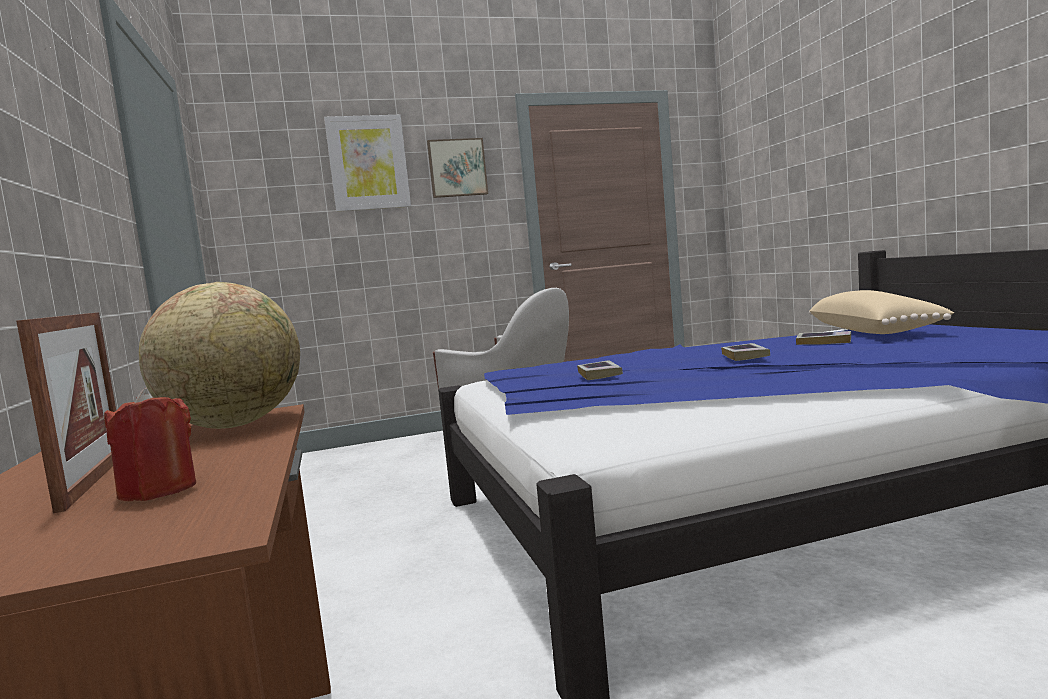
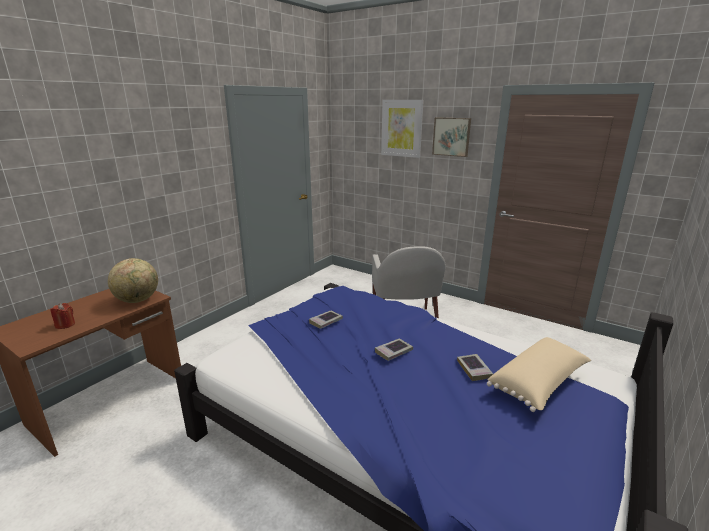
camera: 50 degrees right, 15 degrees up
(94, 480) = (79, 311): picture frame -> none

